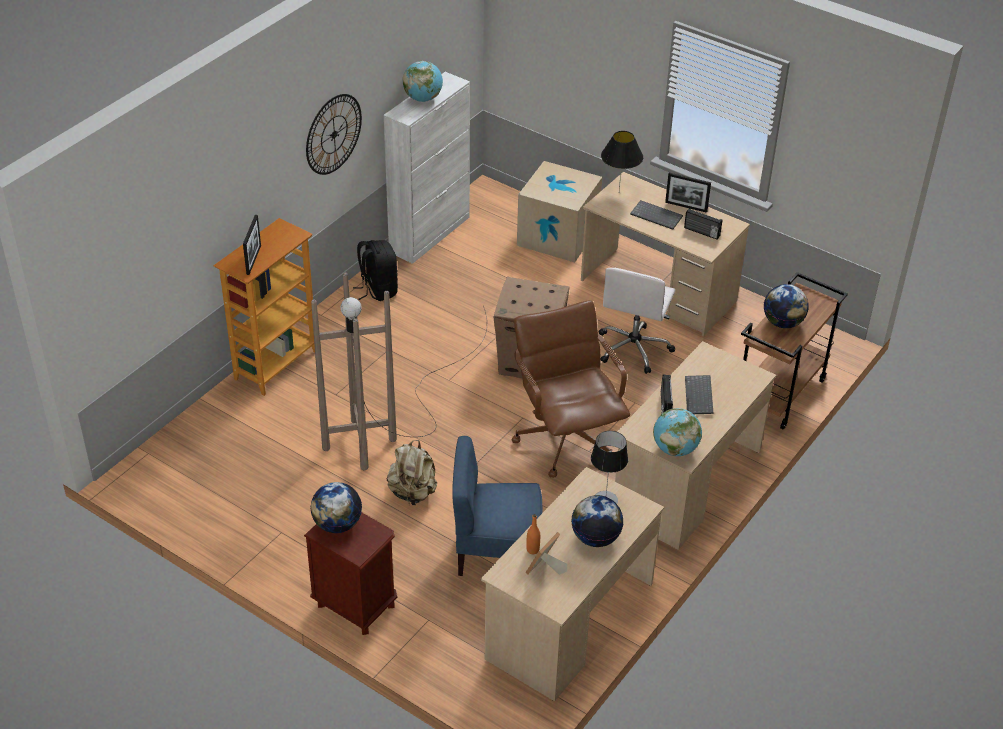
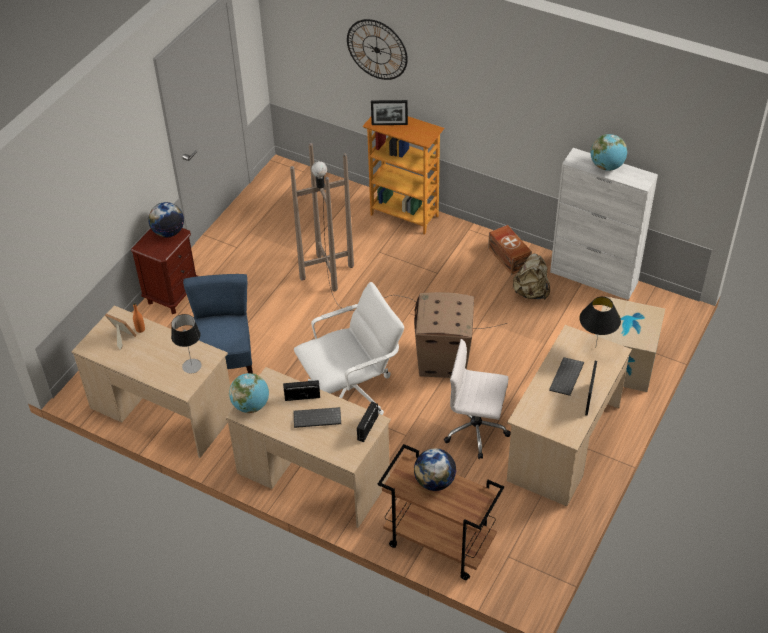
camera: 85 degrees right, 5 degrees up
(333, 134) = (518, 118): wall clock -> wall clock (377, 49)
(378, 290) = (509, 256): black backpack -> brown storage box
(413, 492) = (282, 309): beige backpack -> beige backpack (531, 292)
(566, 440) = (352, 392): brown office chair -> white office chair
(595, 538) = (152, 363): globe -> none
(701, 232) = (551, 412): radio -> radio (367, 427)

